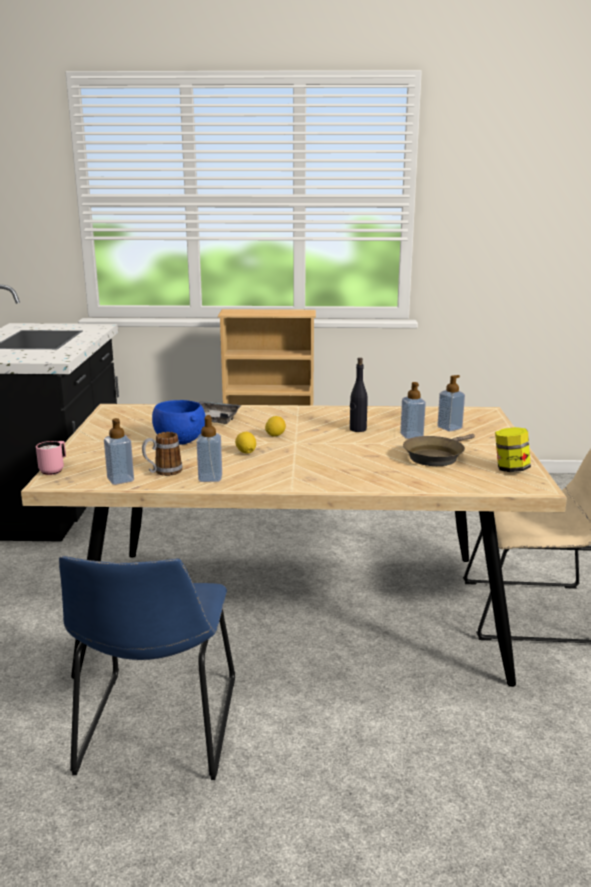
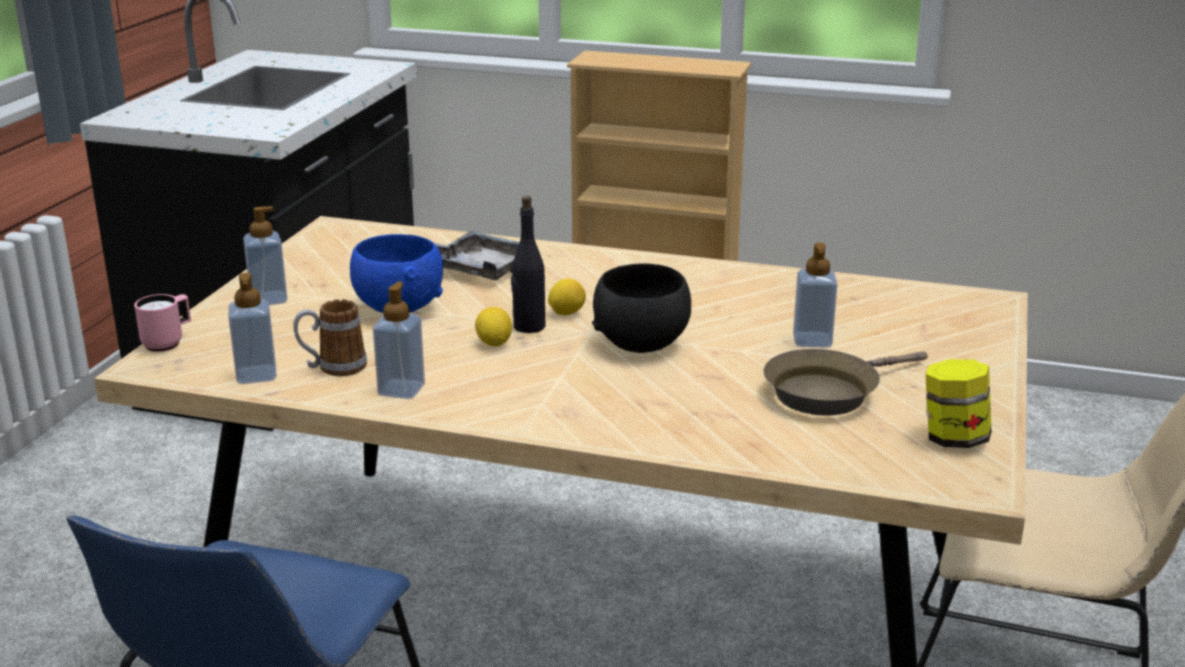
camera: 15 degrees right, 5 degrees up
(326, 445) = (642, 344): none -> black bowl
(357, 429) = (721, 316): black bottle -> black bottle (528, 327)
(449, 428) = (896, 331): soap dispenser -> soap dispenser (268, 299)

